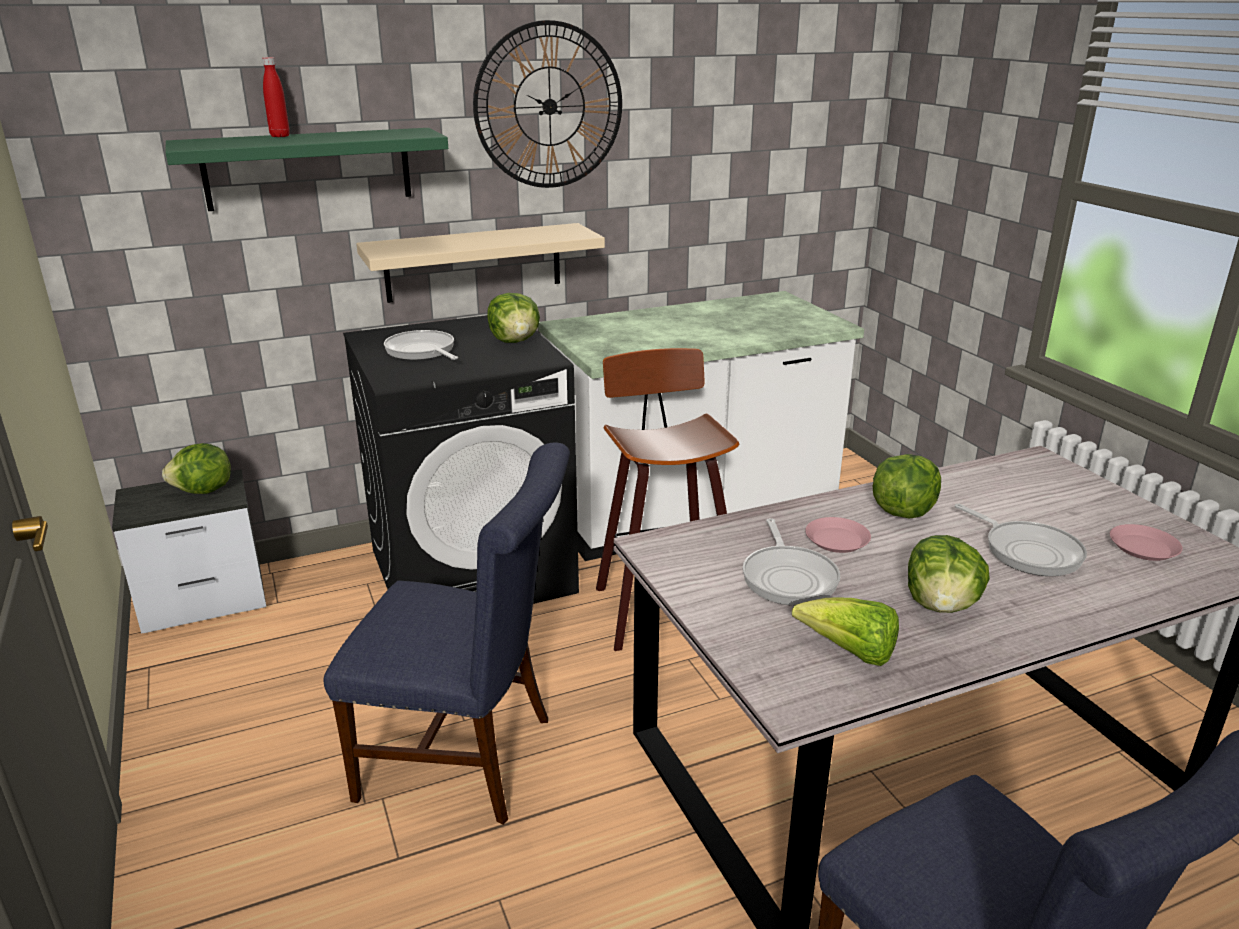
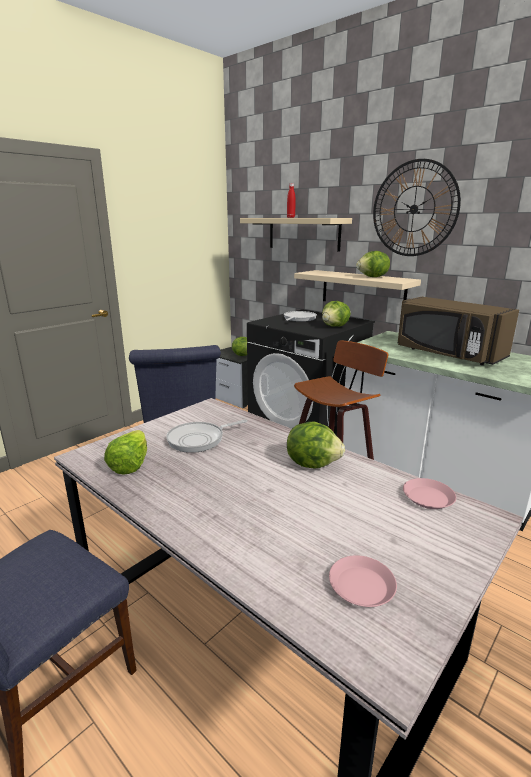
camera: 65 degrees right, 5 degrees down
(308, 168) = (303, 233): green shelf -> beige shelf
(694, 326) = (448, 354): none -> brown microwave
(836, 540) = (252, 447): pink plate -> pink plate (428, 497)
(941, 605) = (195, 488): lettuce -> lettuce (373, 277)
(1027, 551) = (297, 518): frying pan -> none

